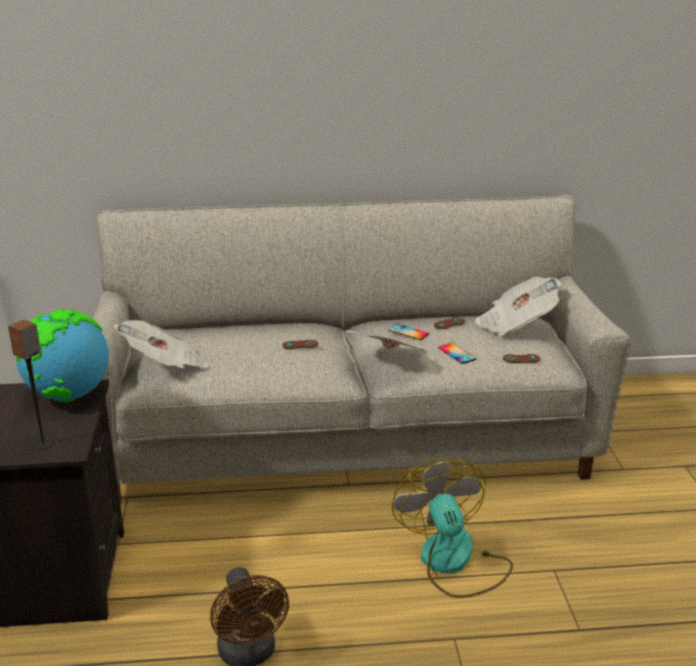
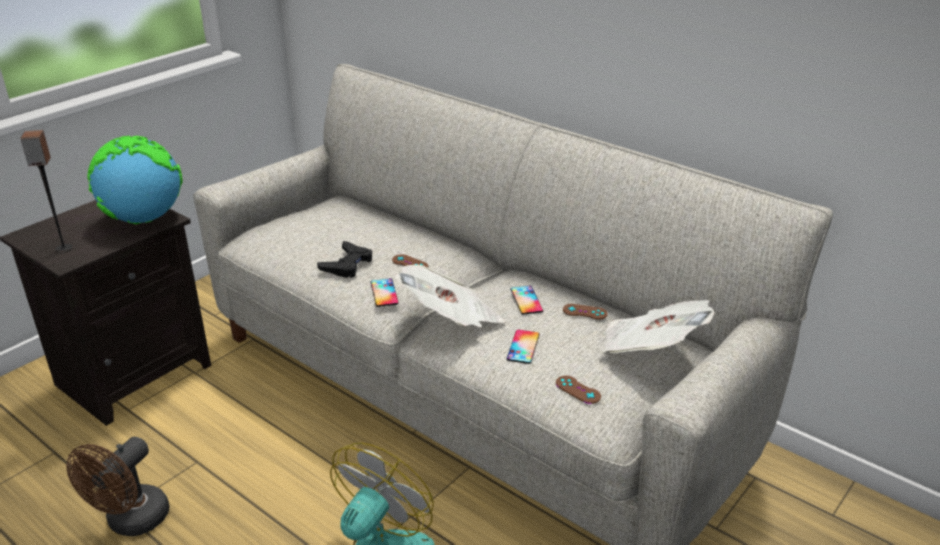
camera: 45 degrees right, 5 degrees up
(165, 365) = (281, 230): newspaper -> none
(262, 363) = (347, 264): none -> black game controller
(320, 367) = (384, 293): none -> phone

